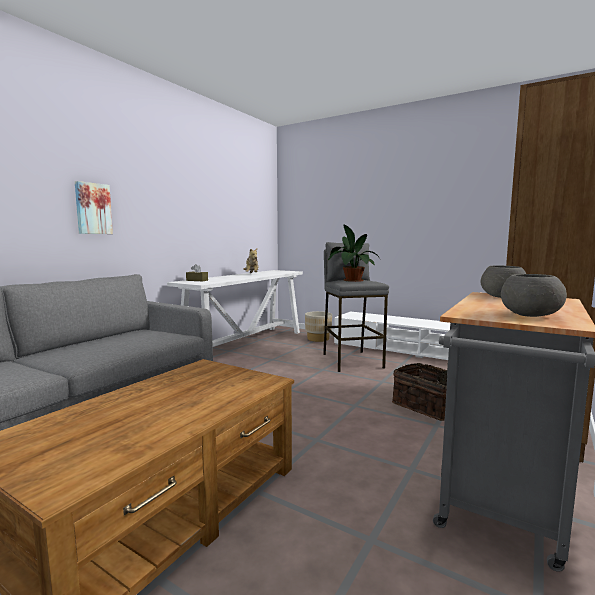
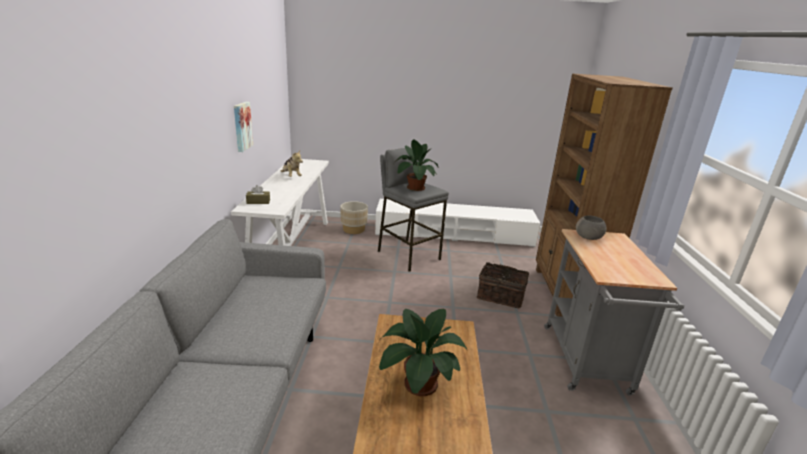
camera: 30 degrees left, 15 degrees up
(93, 208) = (174, 155): picture -> picture (241, 126)
(140, 408) = (417, 384): none -> potted plant
(529, 315) = (632, 270): grey bowl -> none

